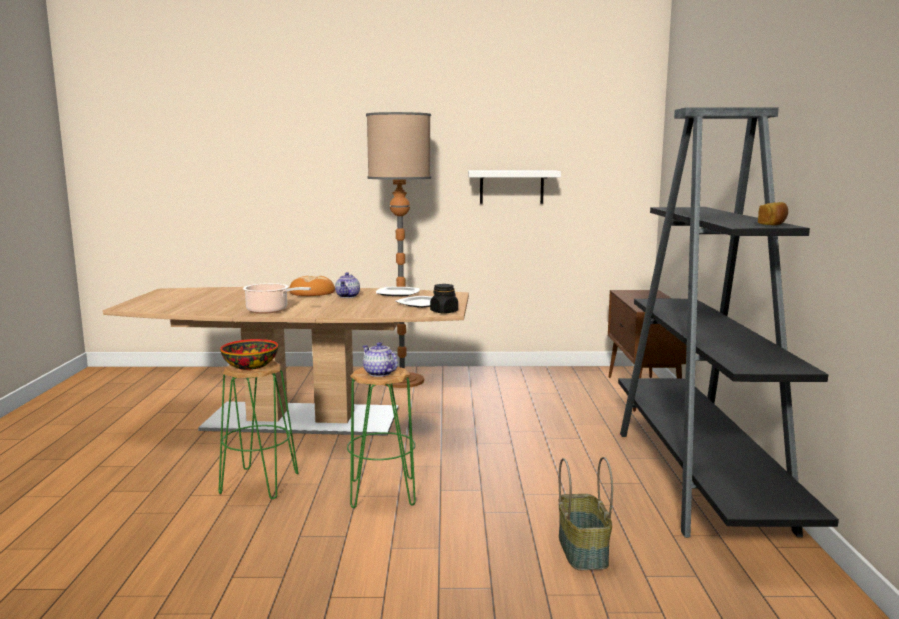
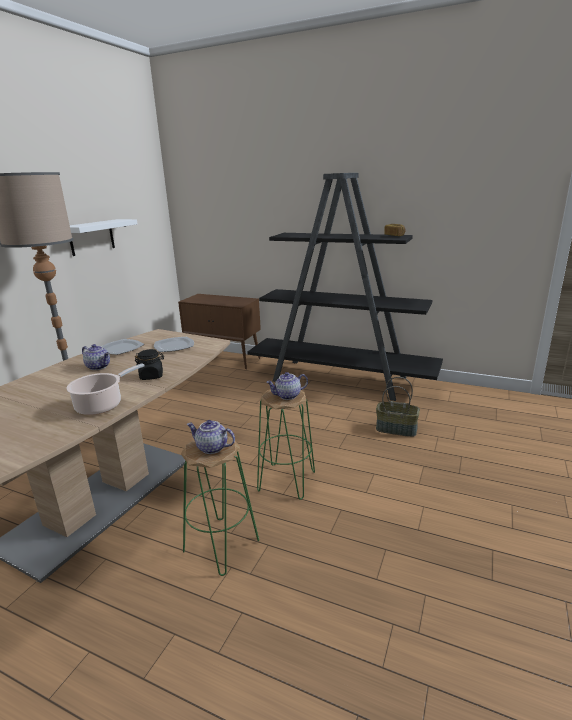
camera: 65 degrees left, 10 degrees up
(250, 366) = (211, 448): bowl -> teapot
(312, 292) = (51, 379): bread -> none
(444, 312) = (212, 343): black jar -> black jar (152, 376)

